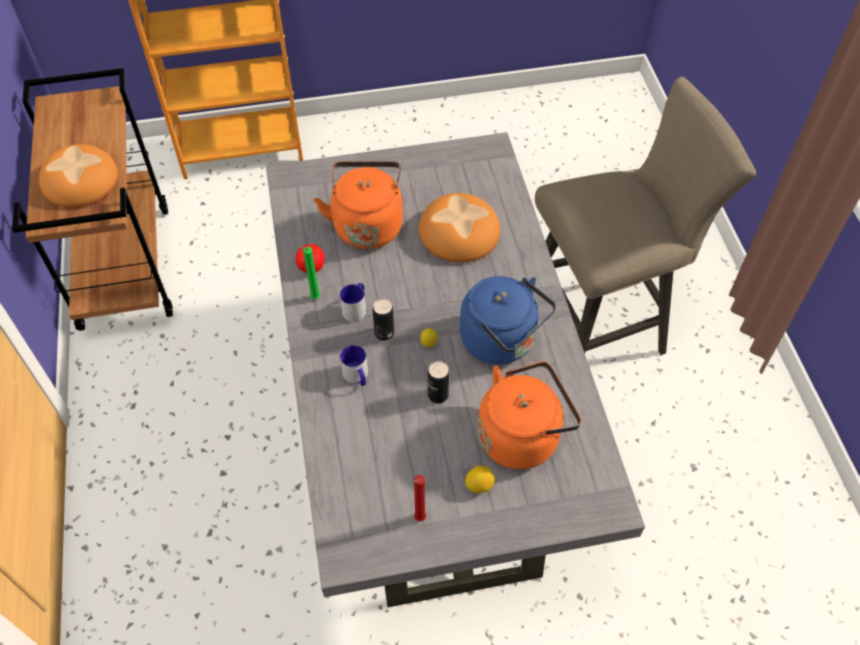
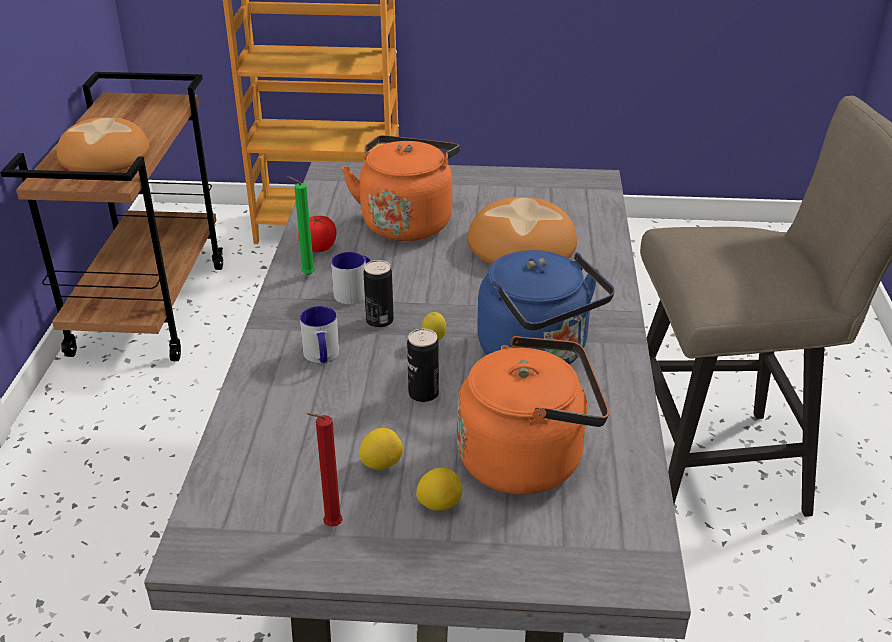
camera: 15 degrees right, 20 degrees down
(432, 461) = (381, 463): none -> lemon

